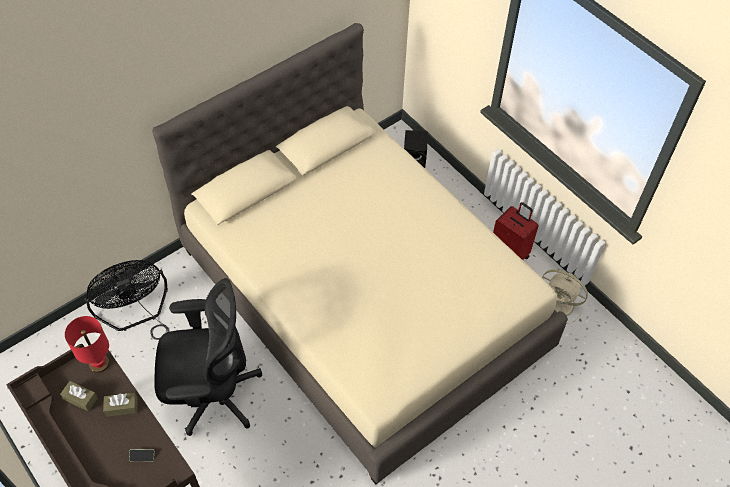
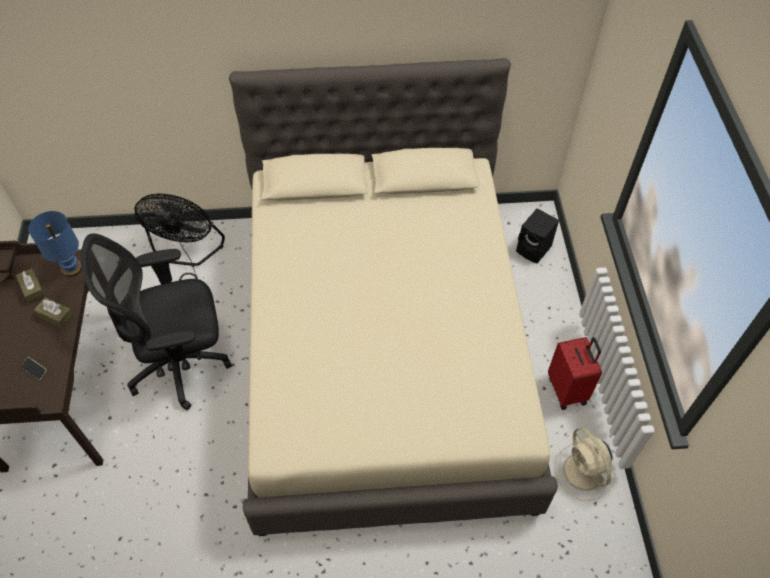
camera: 35 degrees right, 0 degrees up
(98, 364) = (71, 268): red table lamp -> blue table lamp
(210, 396) = (184, 361): black office chair -> black office chair turned 135 degrees clockwise

